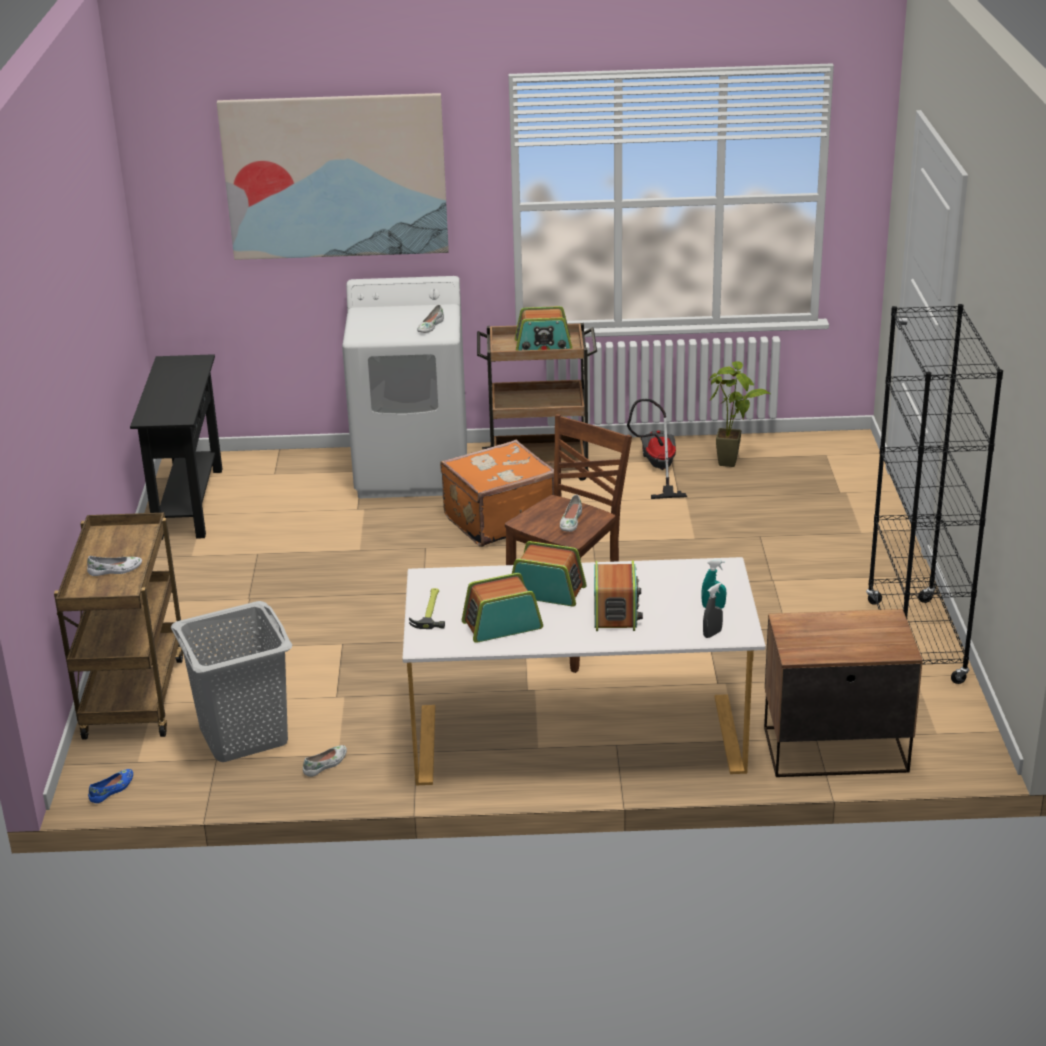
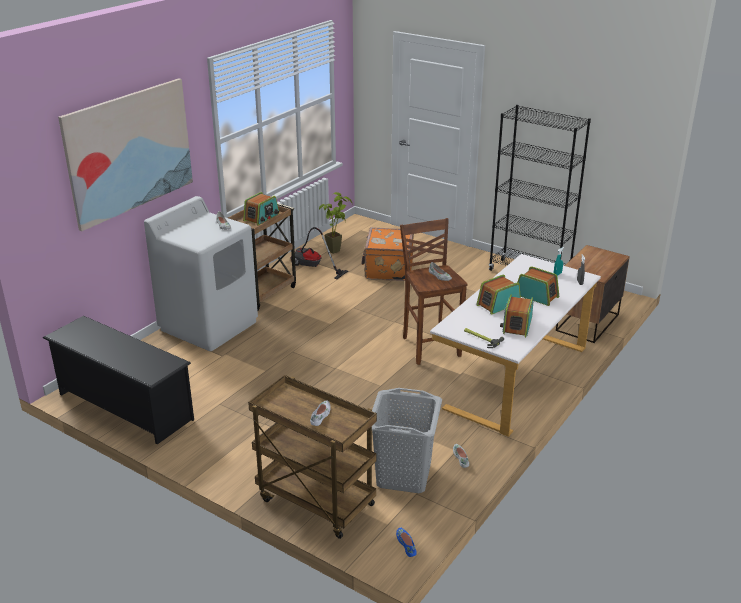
camera: 55 degrees left, 0 degrees up
(189, 503) = (124, 406): black console table -> black shoe rack
(497, 520) = (296, 322): orange suitcase -> orange suitcase (387, 269)

